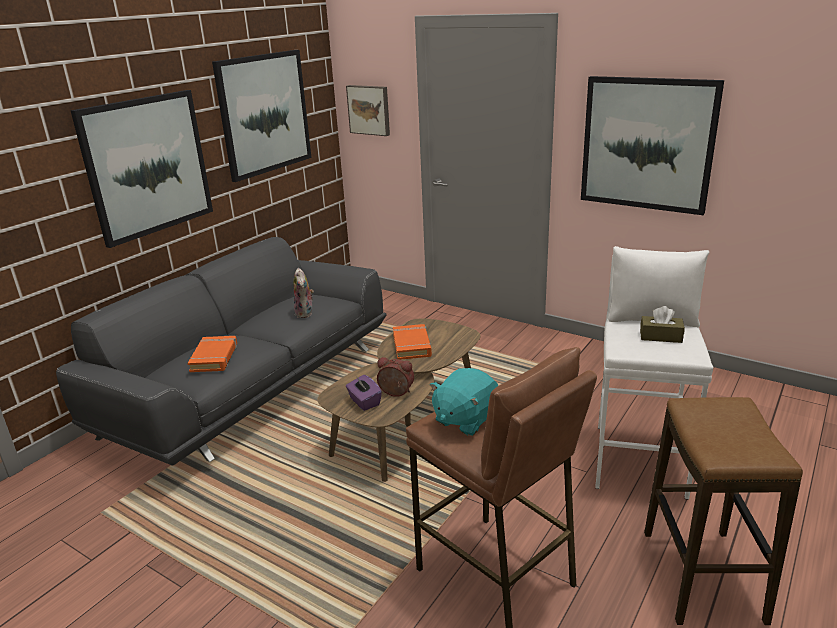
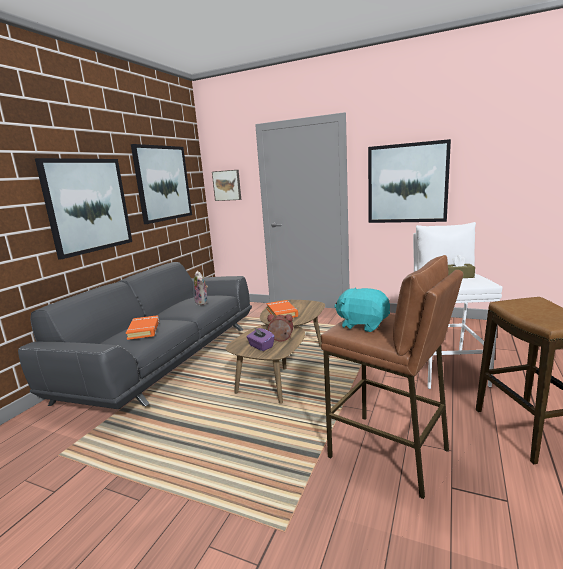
camera: 10 degrees left, 10 degrees down
(465, 419) = (363, 324): turquoise plush toy -> turquoise plush toy turned 90 degrees clockwise

